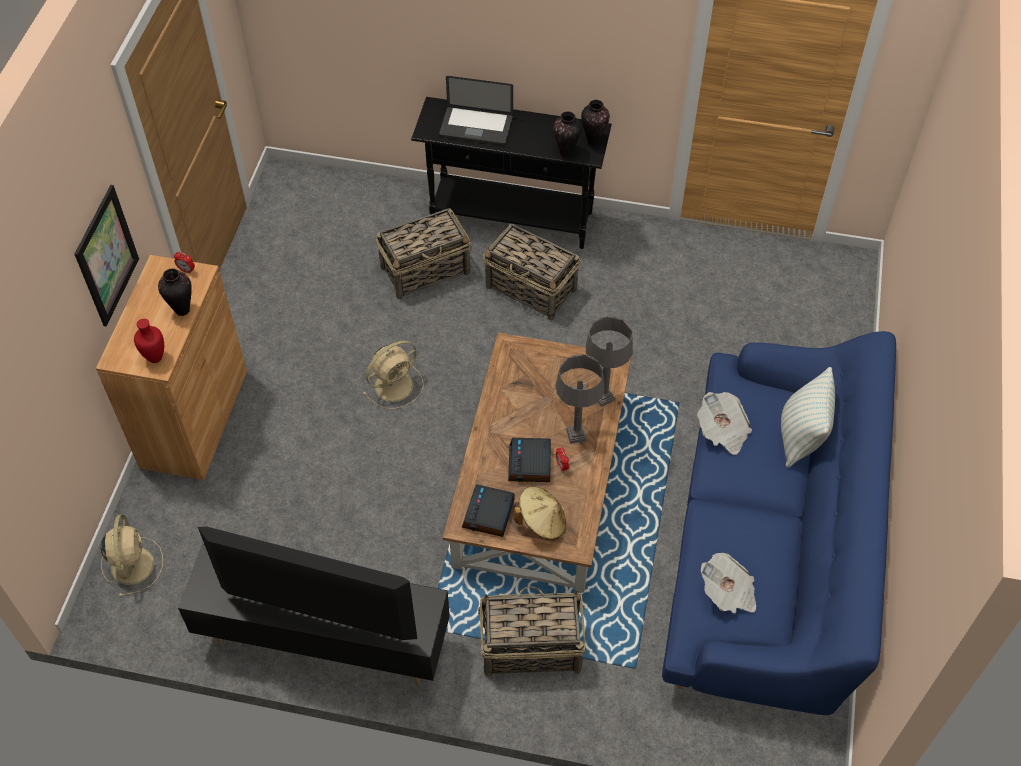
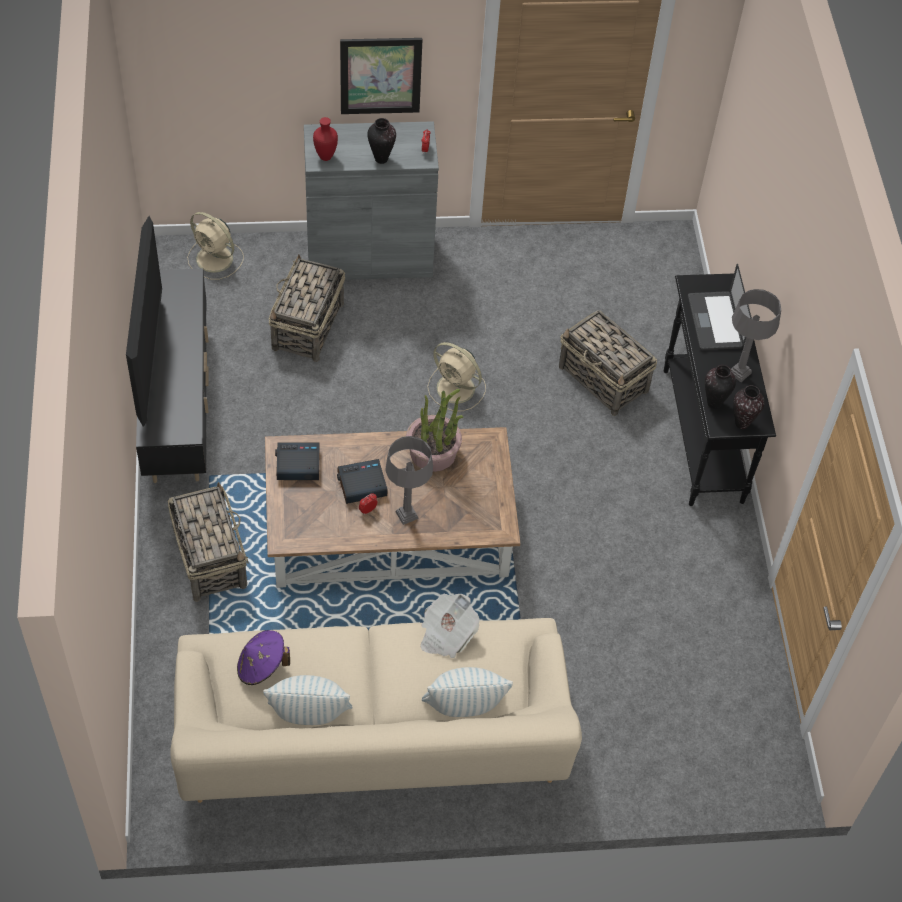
camera: 70 degrees right, 0 degrees up
(132, 564) = (216, 259): beige fan -> beige fan turned 60 degrees clockwise
(194, 418) = (369, 255): brown cabinet -> grey cabinet
(510, 396) = (433, 453): none -> potted plant
(532, 289) = (617, 472): basket -> basket (307, 327)
(541, 522) = (301, 507): beige hat -> none
(604, 397) = (459, 529): grey table lamp -> grey table lamp (740, 373)
(728, 593) = (262, 666): newspaper -> purple hat
(767, 547) = (372, 737): blue sofa -> beige sofa
(788, 564) = (309, 715): none -> pillow

